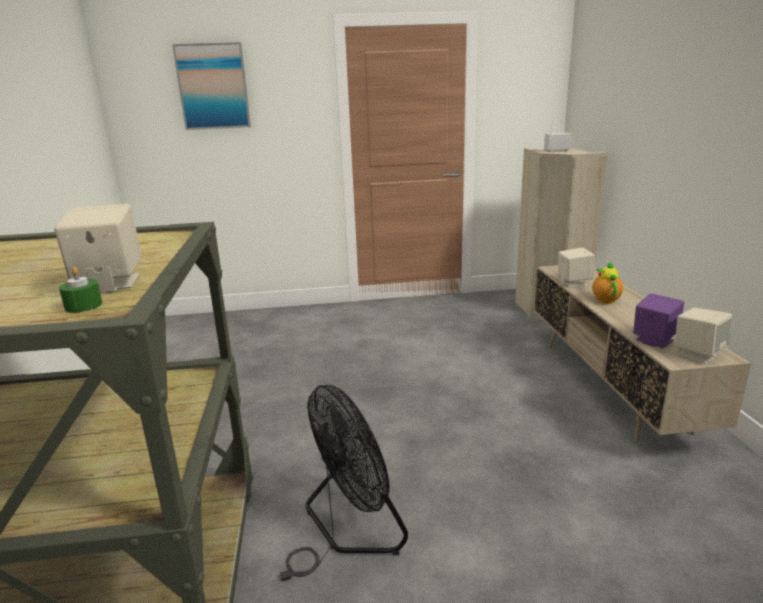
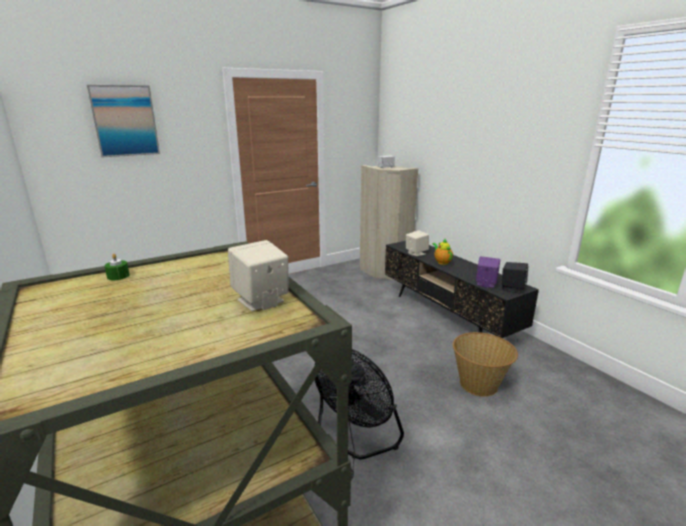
camera: 25 degrees left, 0 degrees up
(83, 305) = (276, 320): green candle -> green candle (118, 276)
(592, 499) = (479, 384): none -> basket
(610, 384) = (447, 314): beige tv stand -> black tv stand
(698, 354) = (512, 288): beige speaker -> black speaker

